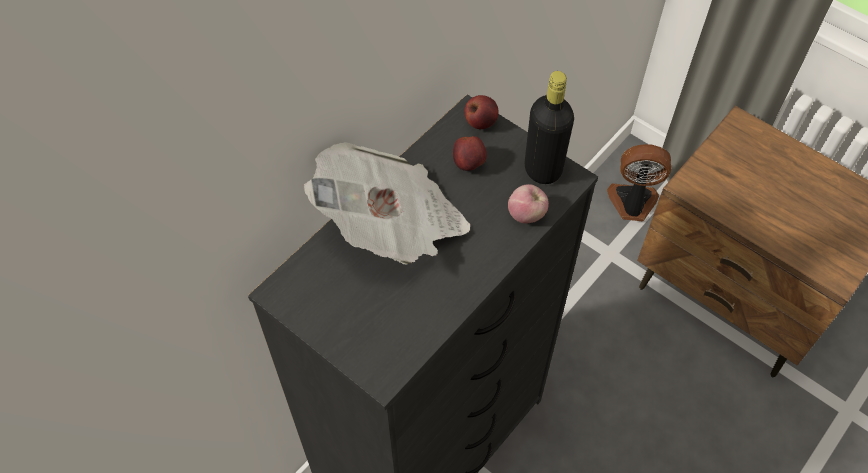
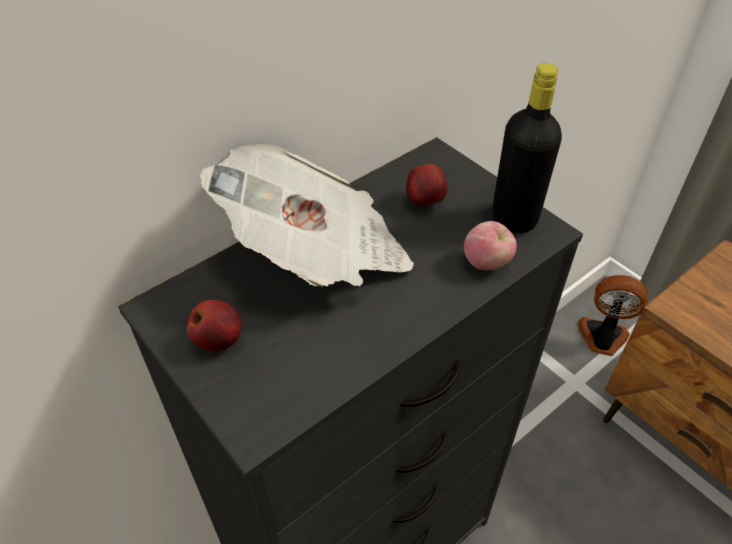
camera: 10 degrees right, 10 degrees down
(480, 122) = (446, 164): apple -> apple (219, 340)

